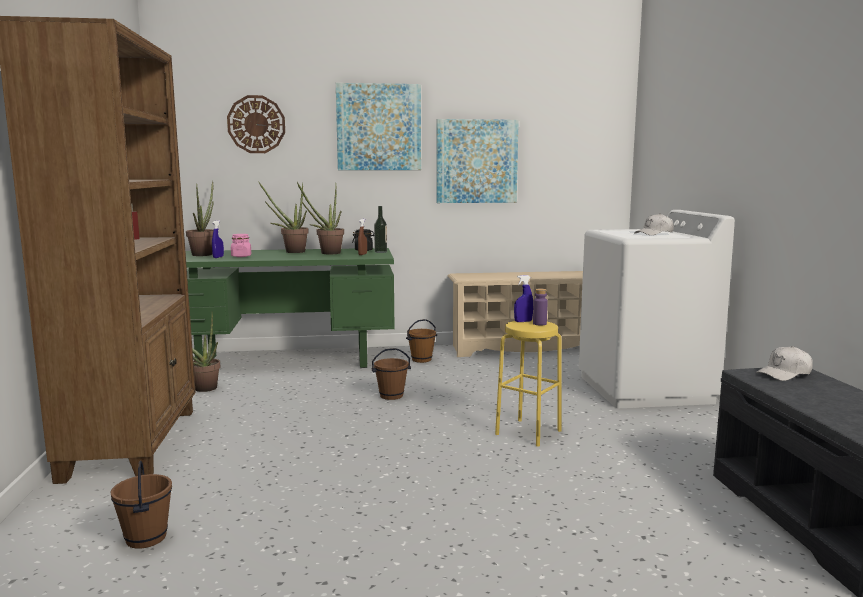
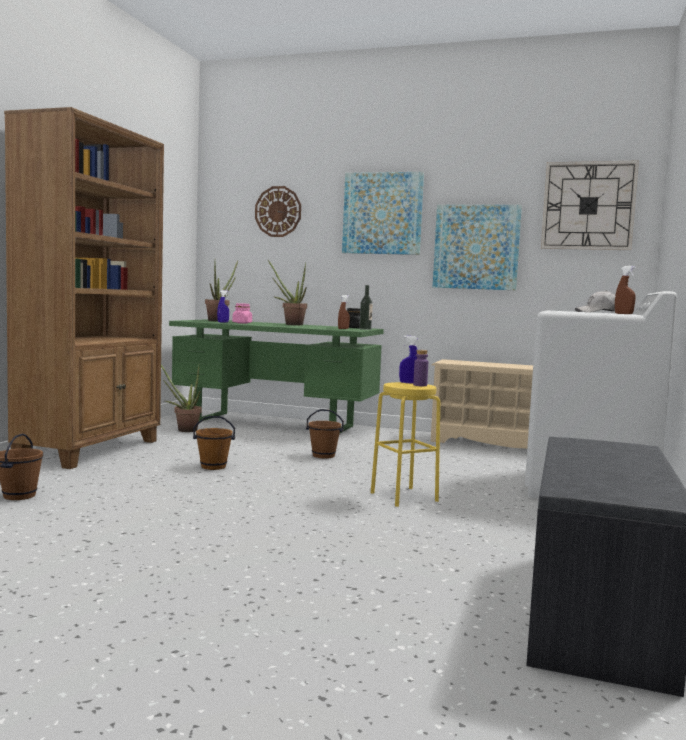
camera: 25 degrees right, 5 degrees down
(326, 253) = (315, 326): potted plant -> none
(421, 360) = (393, 438): brown bucket -> brown bucket (213, 466)
(576, 121) = (588, 206): none -> wall clock
(683, 235) = (623, 314): none -> brown spray bottle
(784, 374) = (610, 445): white cap -> none

